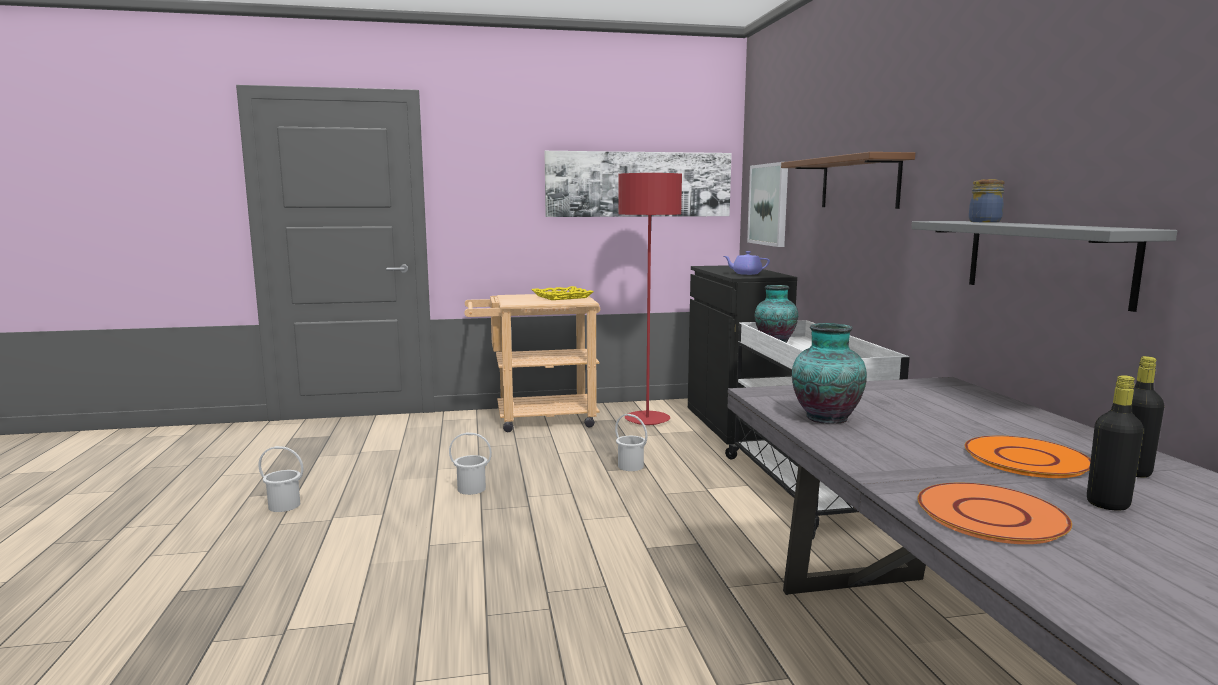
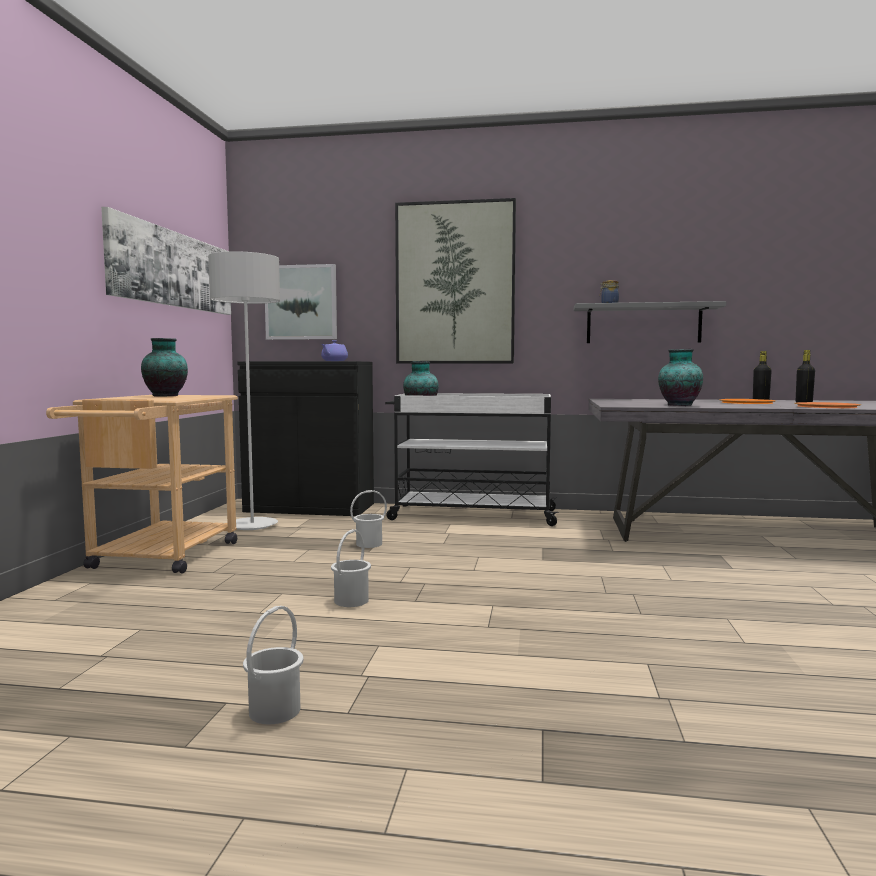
camera: 70 degrees left, 5 degrees down
(562, 297) = (166, 396): yellow tray -> vase
(647, 420) = (252, 526): red floor lamp -> grey floor lamp
(859, 183) = (455, 283): brown shelf -> picture

